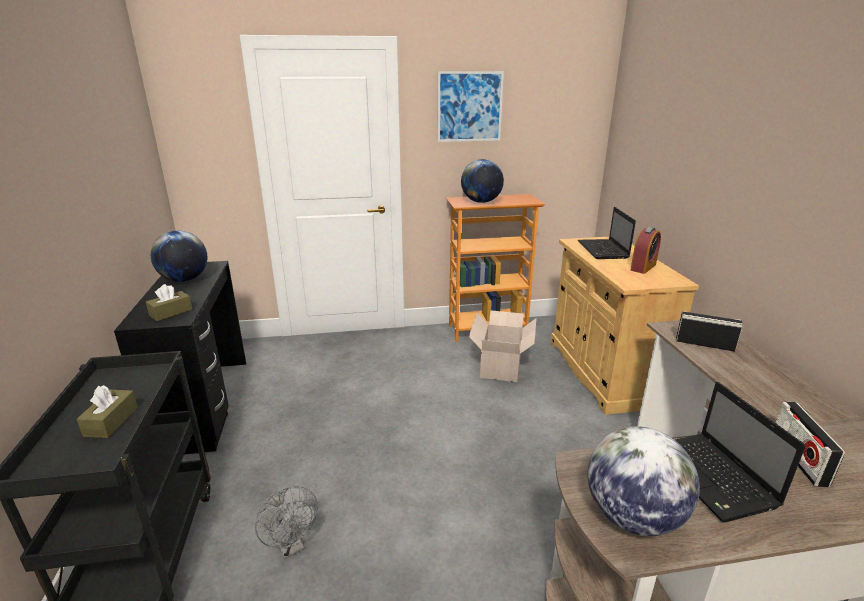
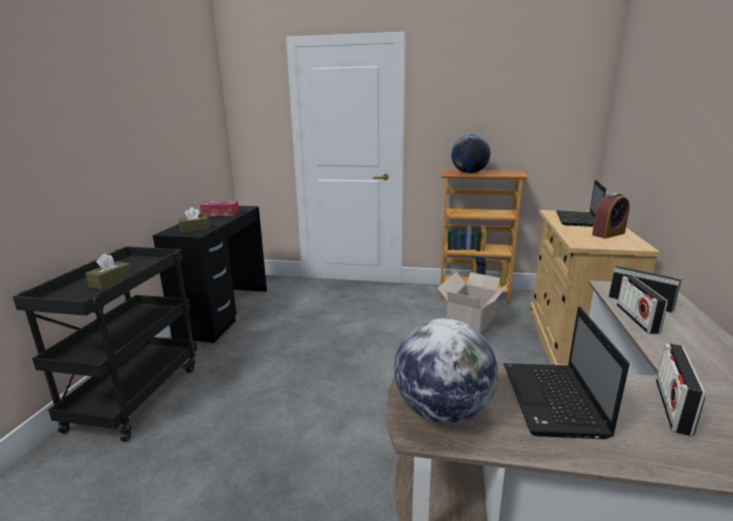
camera: 20 degrees right, 5 degrees down
(184, 280) = (220, 214): globe -> tissue box
(291, 546) = (228, 415): grey fan -> none
(469, 107) = (466, 90): picture -> none
(714, 364) = (637, 319): none -> radio

